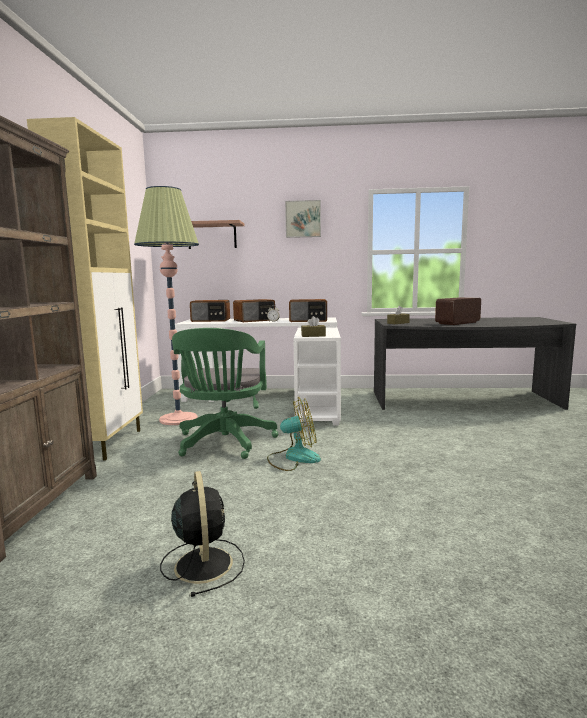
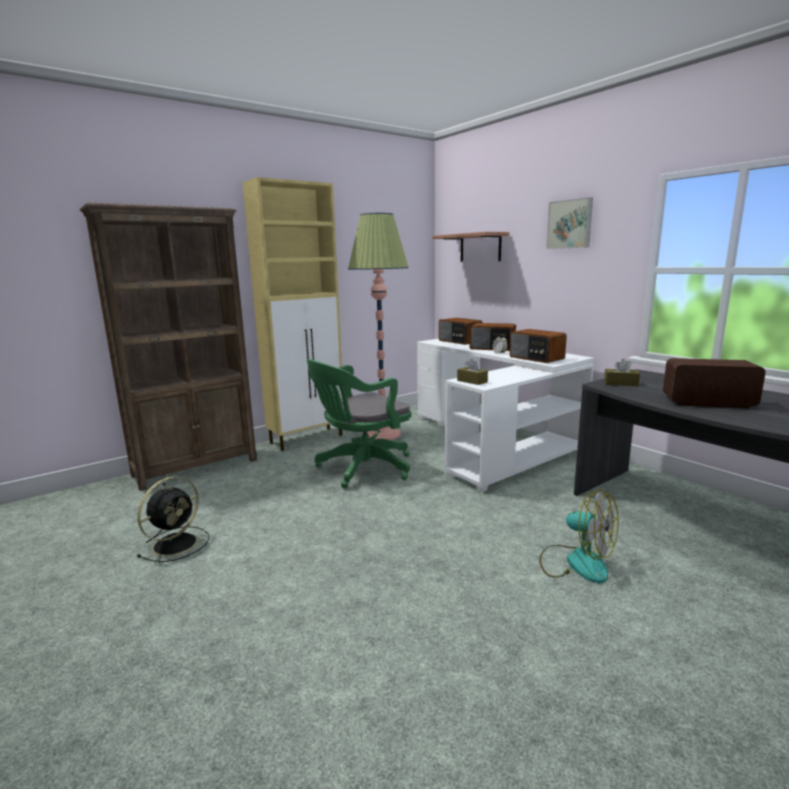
camera: 50 degrees right, 5 degrees up
(293, 458) = (372, 504): fan -> fan (576, 562)

